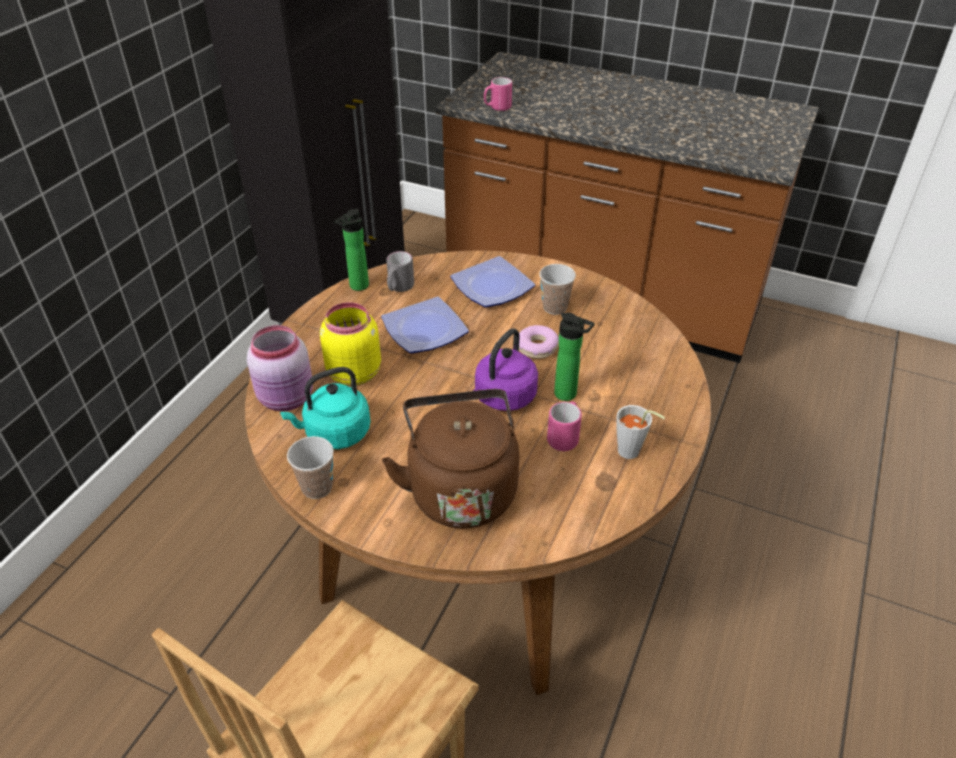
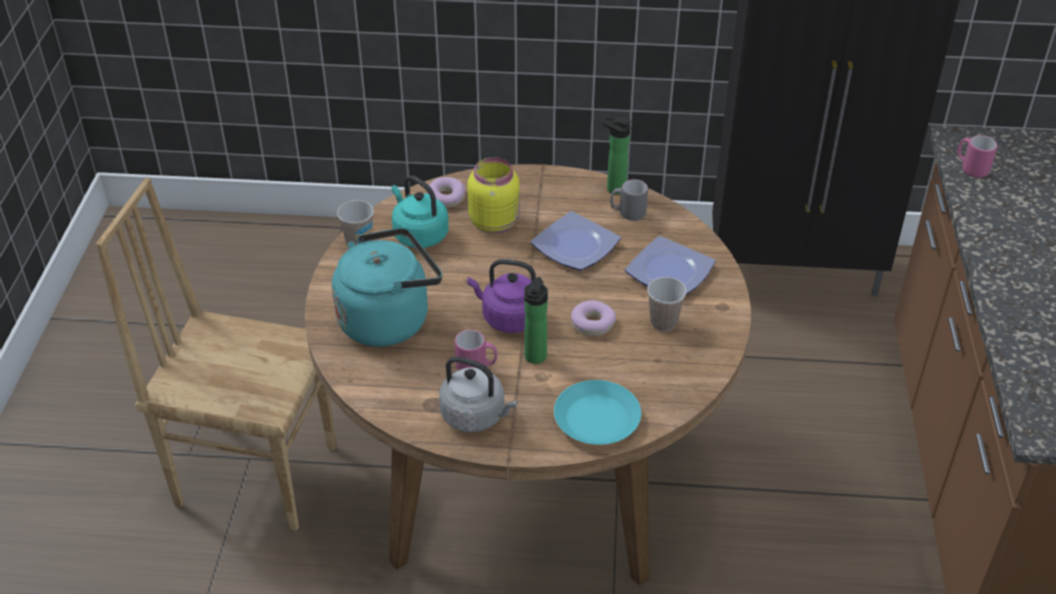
camera: 70 degrees right, 0 degrees up
(287, 398) = (446, 197): pink jar -> donut
(460, 489) = (389, 319): brown kettle -> turquoise kettle
(632, 453) = (476, 416): grey cup -> grey kettle
(661, 376) = (597, 420): none -> turquoise plate

